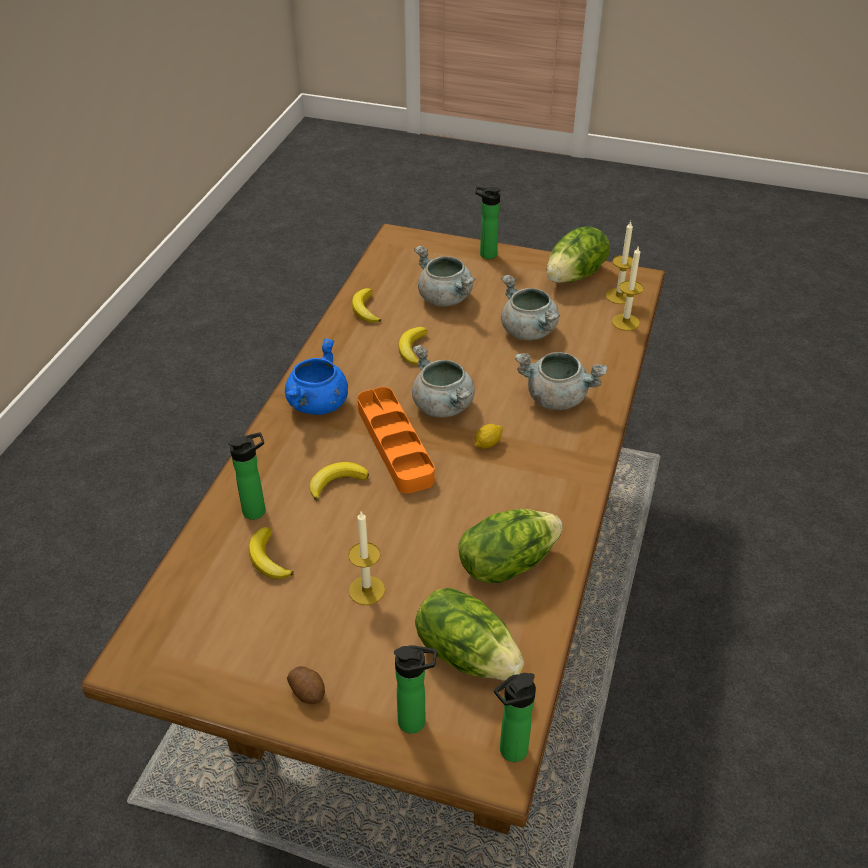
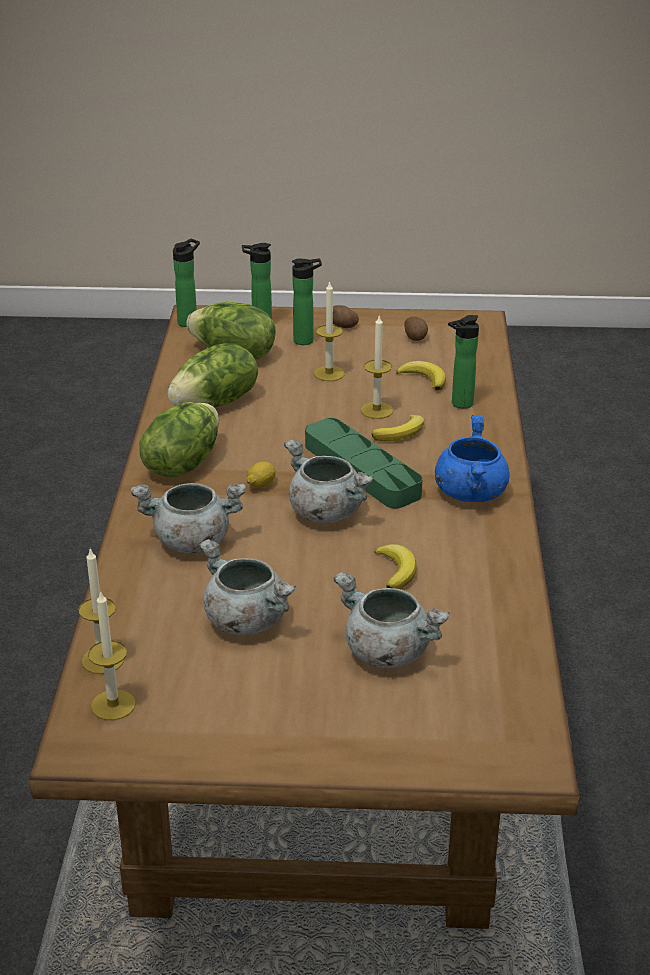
camera: 165 degrees right, 10 degrees down
(230, 642) = (416, 337): none -> potato
(344, 518) = (376, 410): none -> candle
(365, 309) = (494, 614): banana -> none
(395, 444) = (361, 470): orange tray -> green tray
(485, 254) = (357, 751): bottle -> bottle (307, 340)
(576, 275) = (188, 733): lettuce -> lettuce (182, 463)

